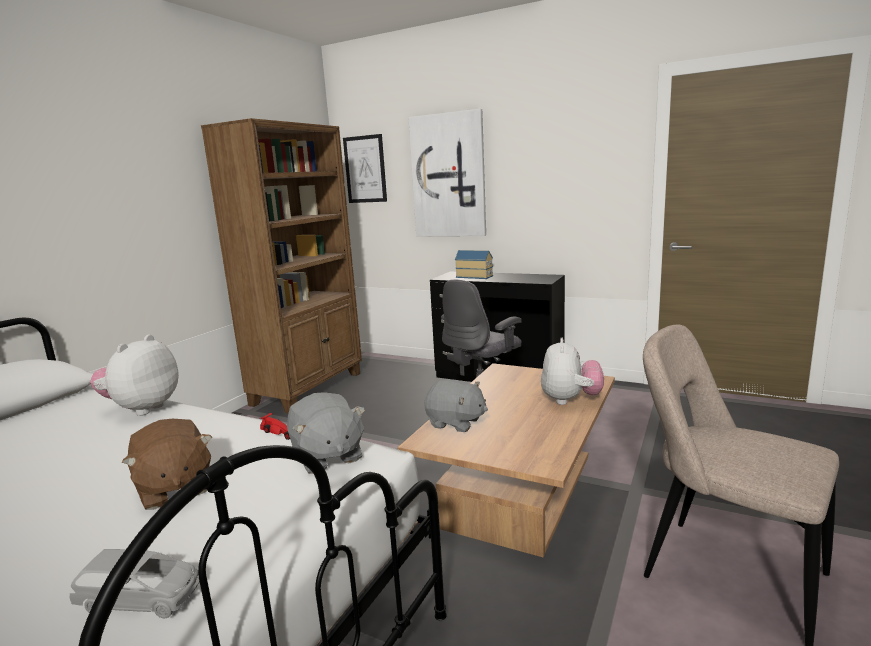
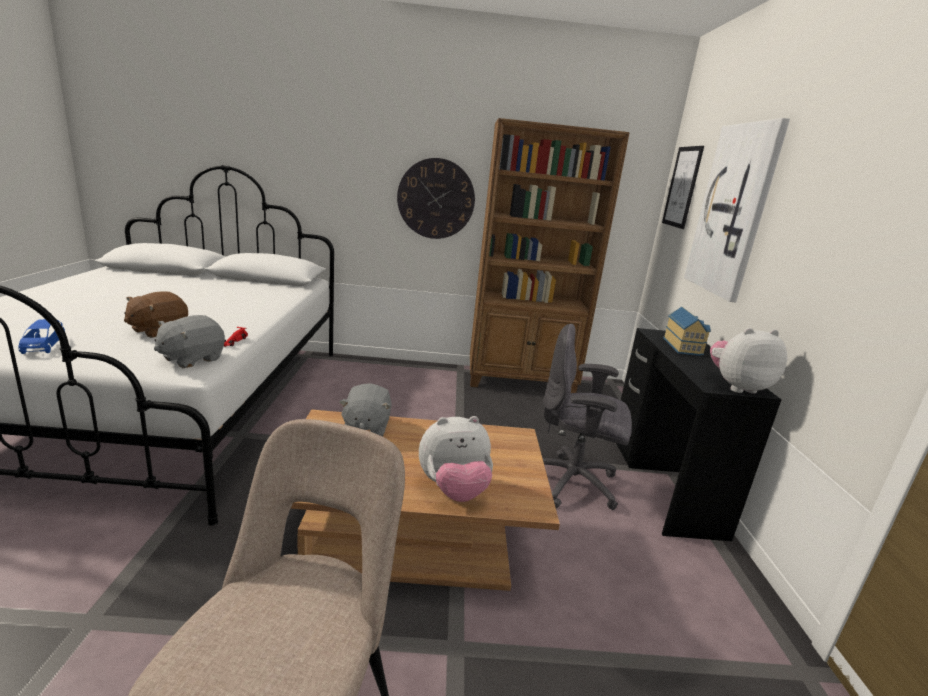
camera: 60 degrees right, 5 degrees up
(142, 408) = (274, 303): plush toy -> plush toy (737, 387)
(142, 599) = (43, 346): grey toy car -> blue toy car
(162, 223) = (436, 199): none -> wall clock

